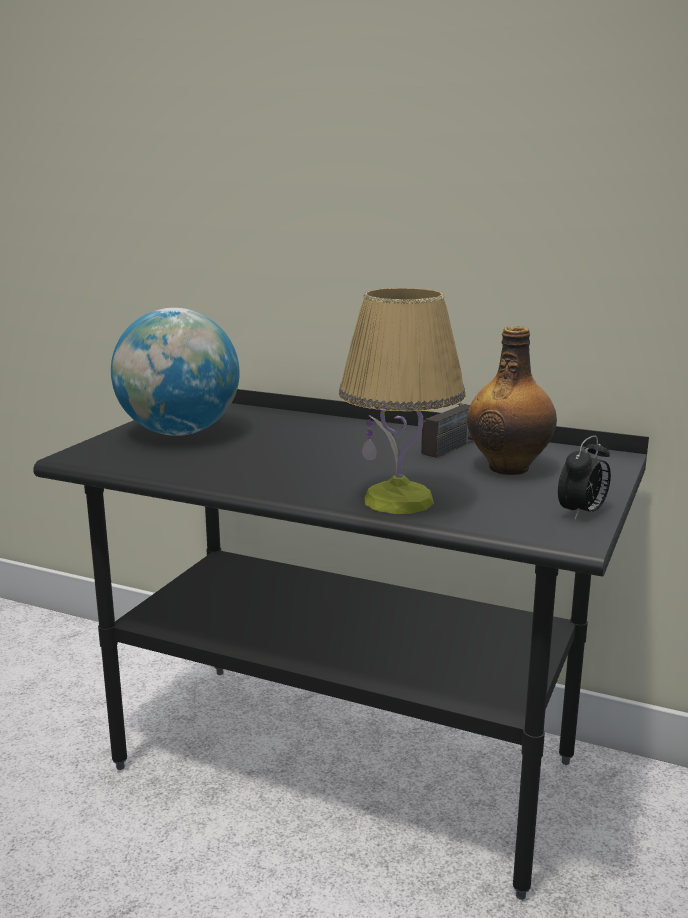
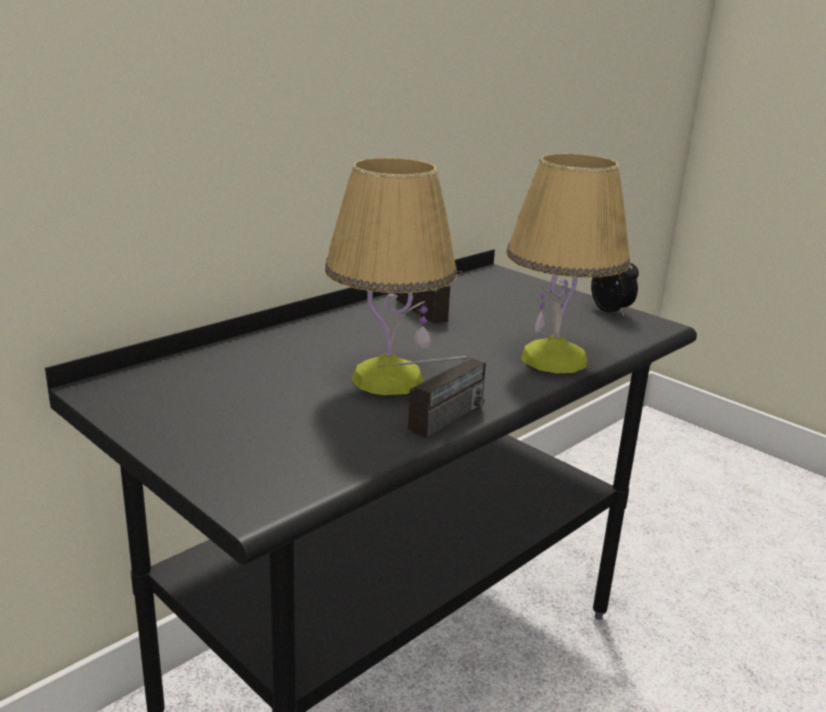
camera: 70 degrees left, 5 degrees up
(179, 433) = (227, 418): globe -> none
(212, 479) = (433, 427): none -> radio
(284, 457) = (387, 379): none -> table lamp
(509, 467) = (495, 305): bottle -> none

